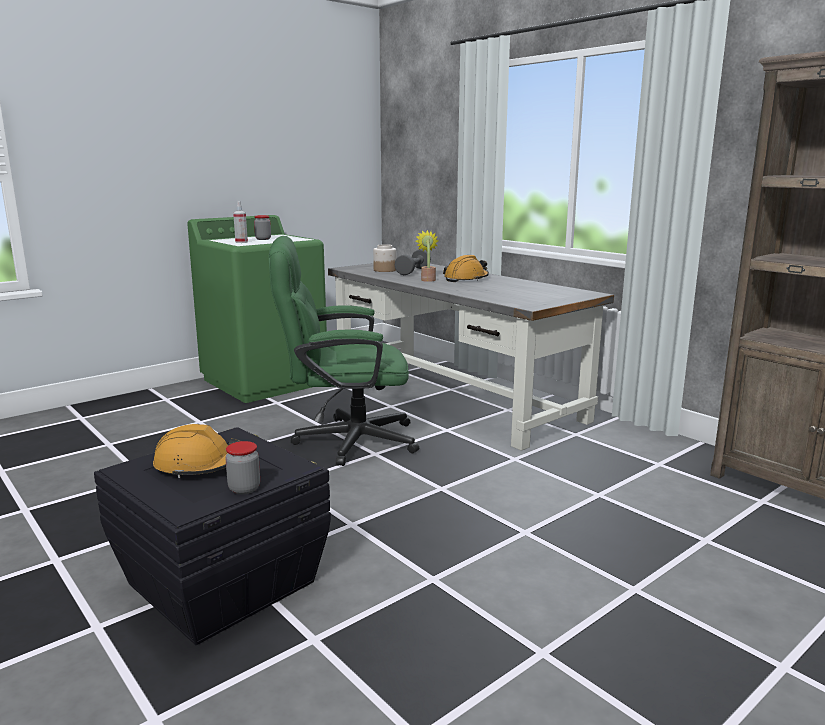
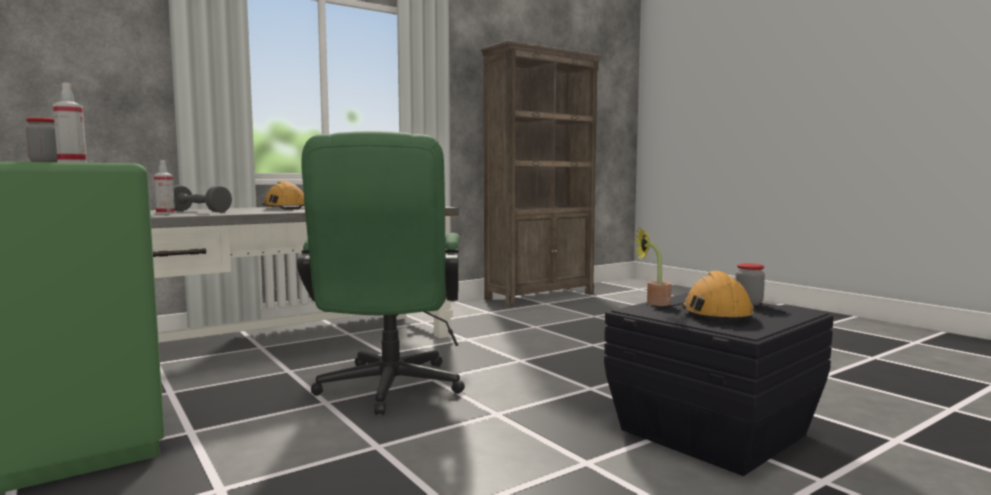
camera: 85 degrees left, 10 degrees down
(384, 270) = (165, 213): jar -> spray bottle
(427, 279) = (268, 210): potted plant -> potted plant (653, 303)

